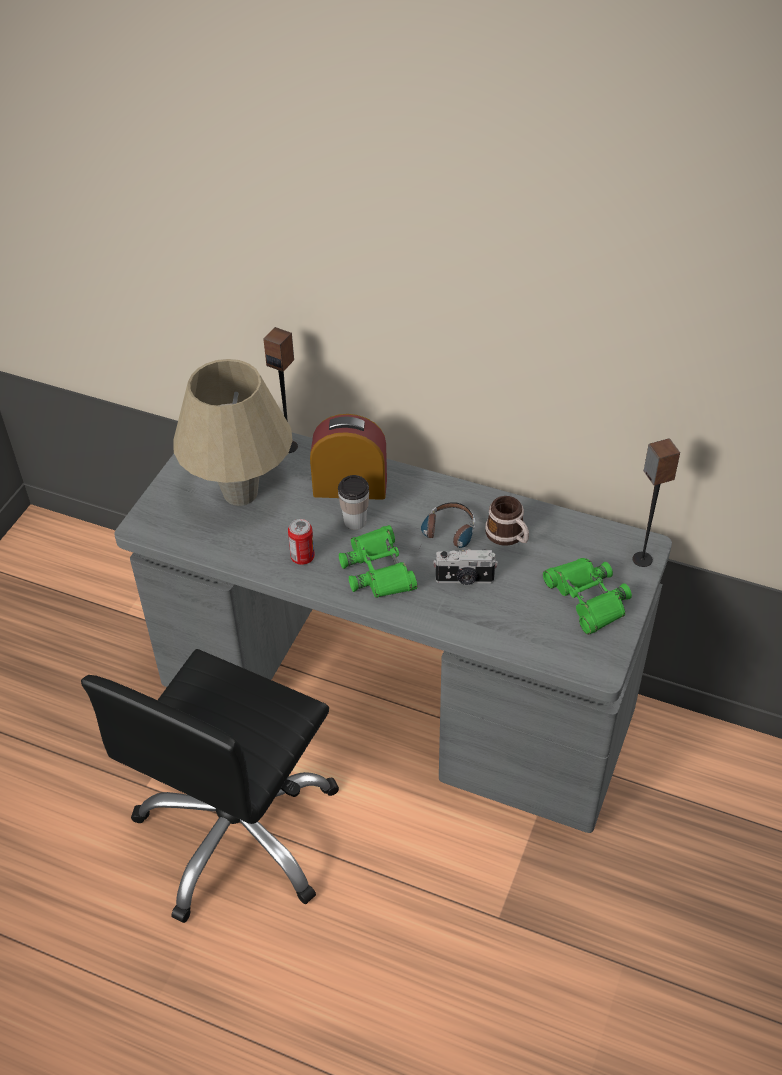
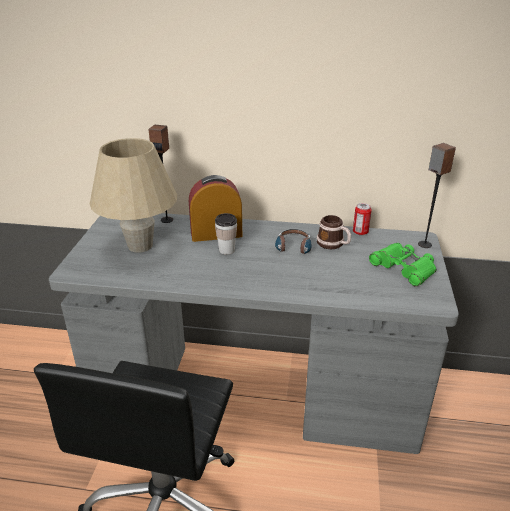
camera: 15 degrees left, 15 degrees down
(302, 557) = (196, 273): can -> can (360, 232)
(378, 569) = (254, 272): green binoculars -> none
(464, 579) = (316, 270): camera -> none

